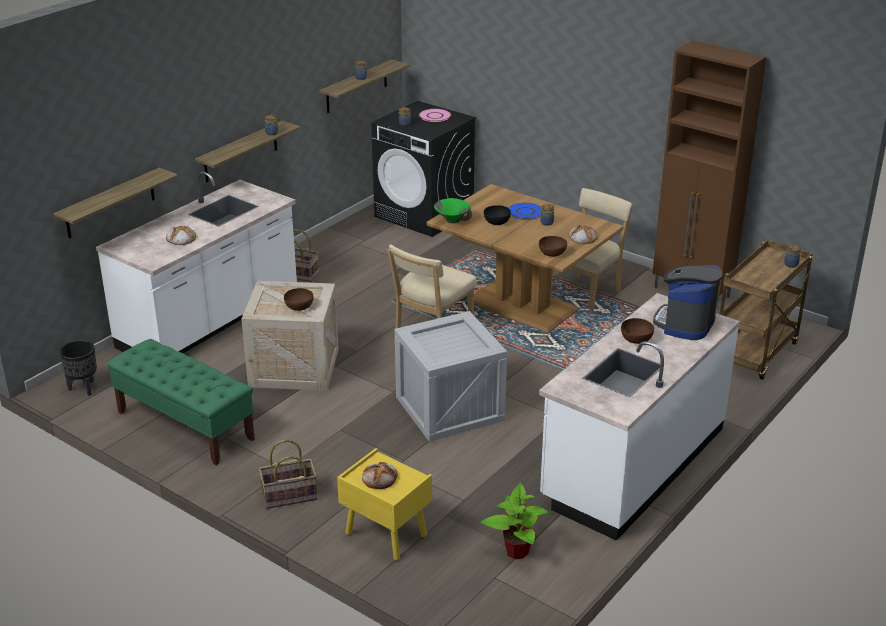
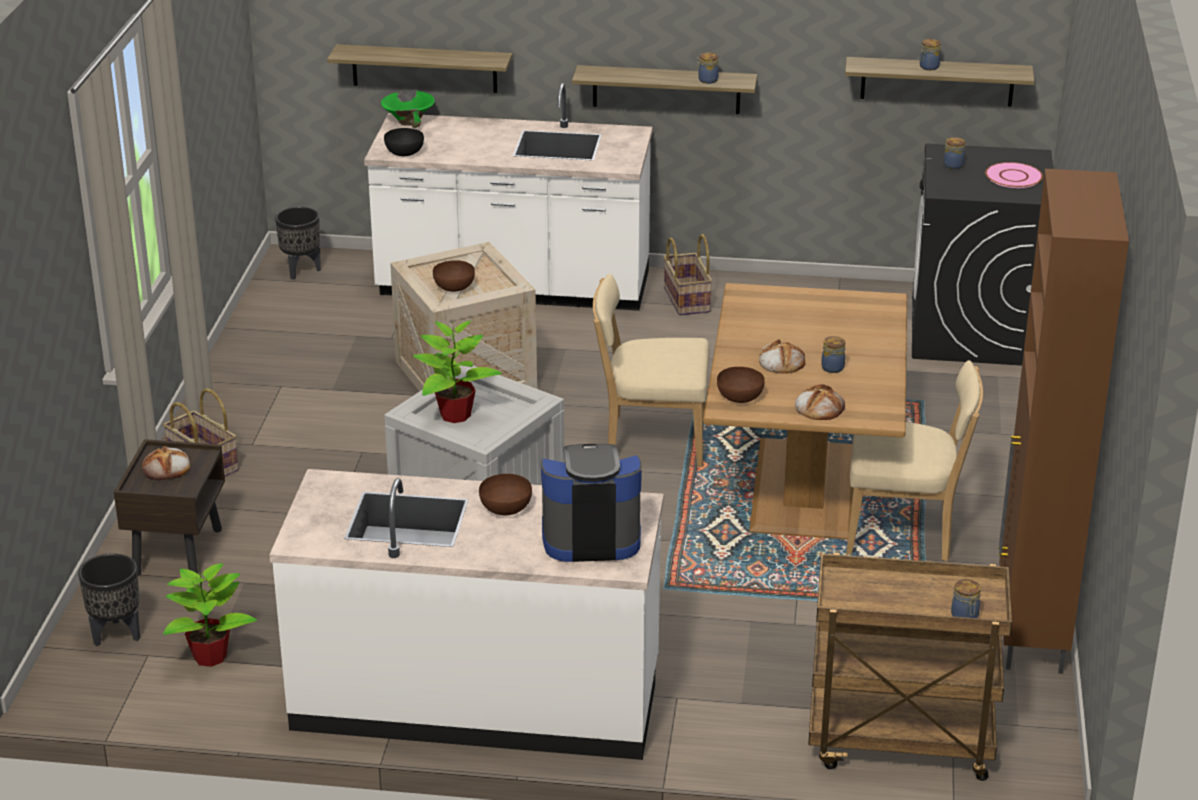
camera: 60 degrees right, 0 degrees up
(181, 238) = (457, 147): bread -> bread (781, 361)
(184, 425) = (283, 353): green bench -> none
(385, 534) = (177, 551): yellow nightstand -> brown nightstand
(447, 350) = (454, 415): none -> potted plant
(452, 220) = (750, 299): green bowl -> green bowl (409, 122)
(461, 585) = (117, 635): none -> black planter
(496, 222) = (786, 330): black bowl -> black bowl (405, 152)
(525, 212) = (847, 342): blue plate -> none

